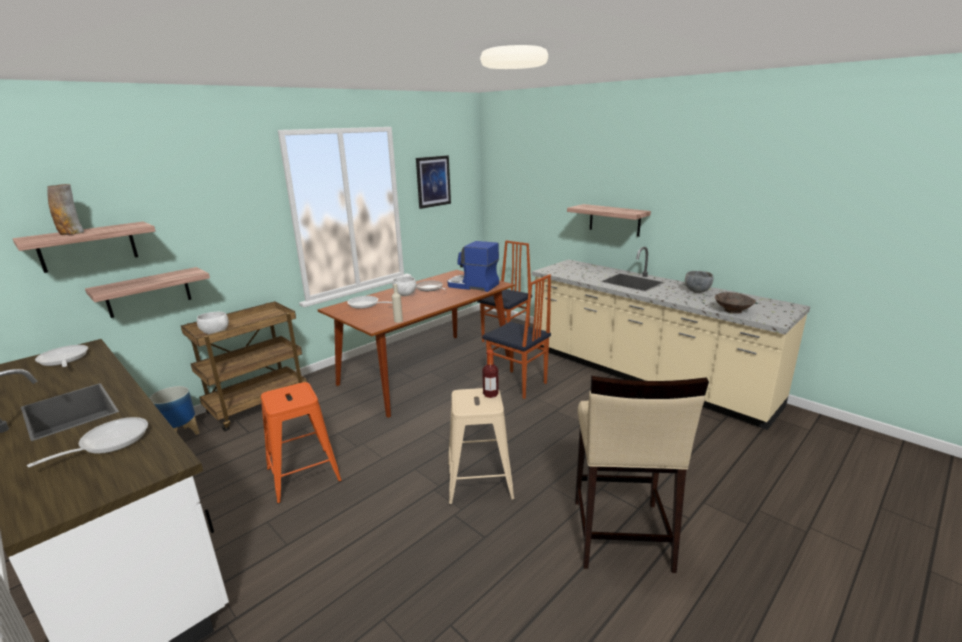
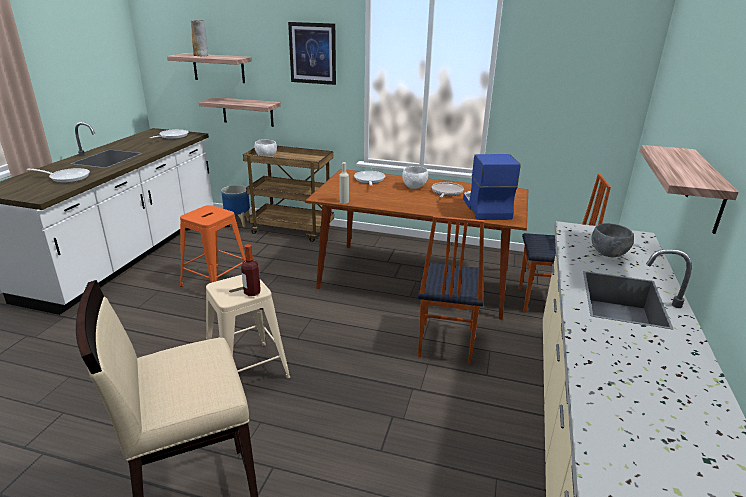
camera: 60 degrees right, 5 degrees up
(433, 181) = (556, 70): picture -> picture (312, 53)
(696, 291) = (671, 370): grey bowl -> grey bowl (608, 253)
(732, 310) = (606, 424): brown bowl -> none

